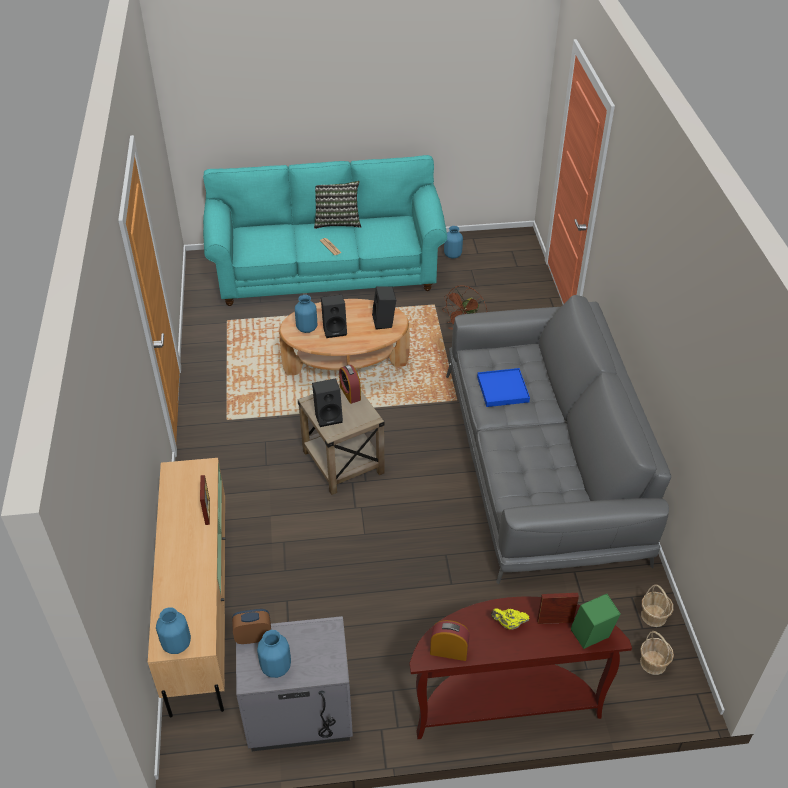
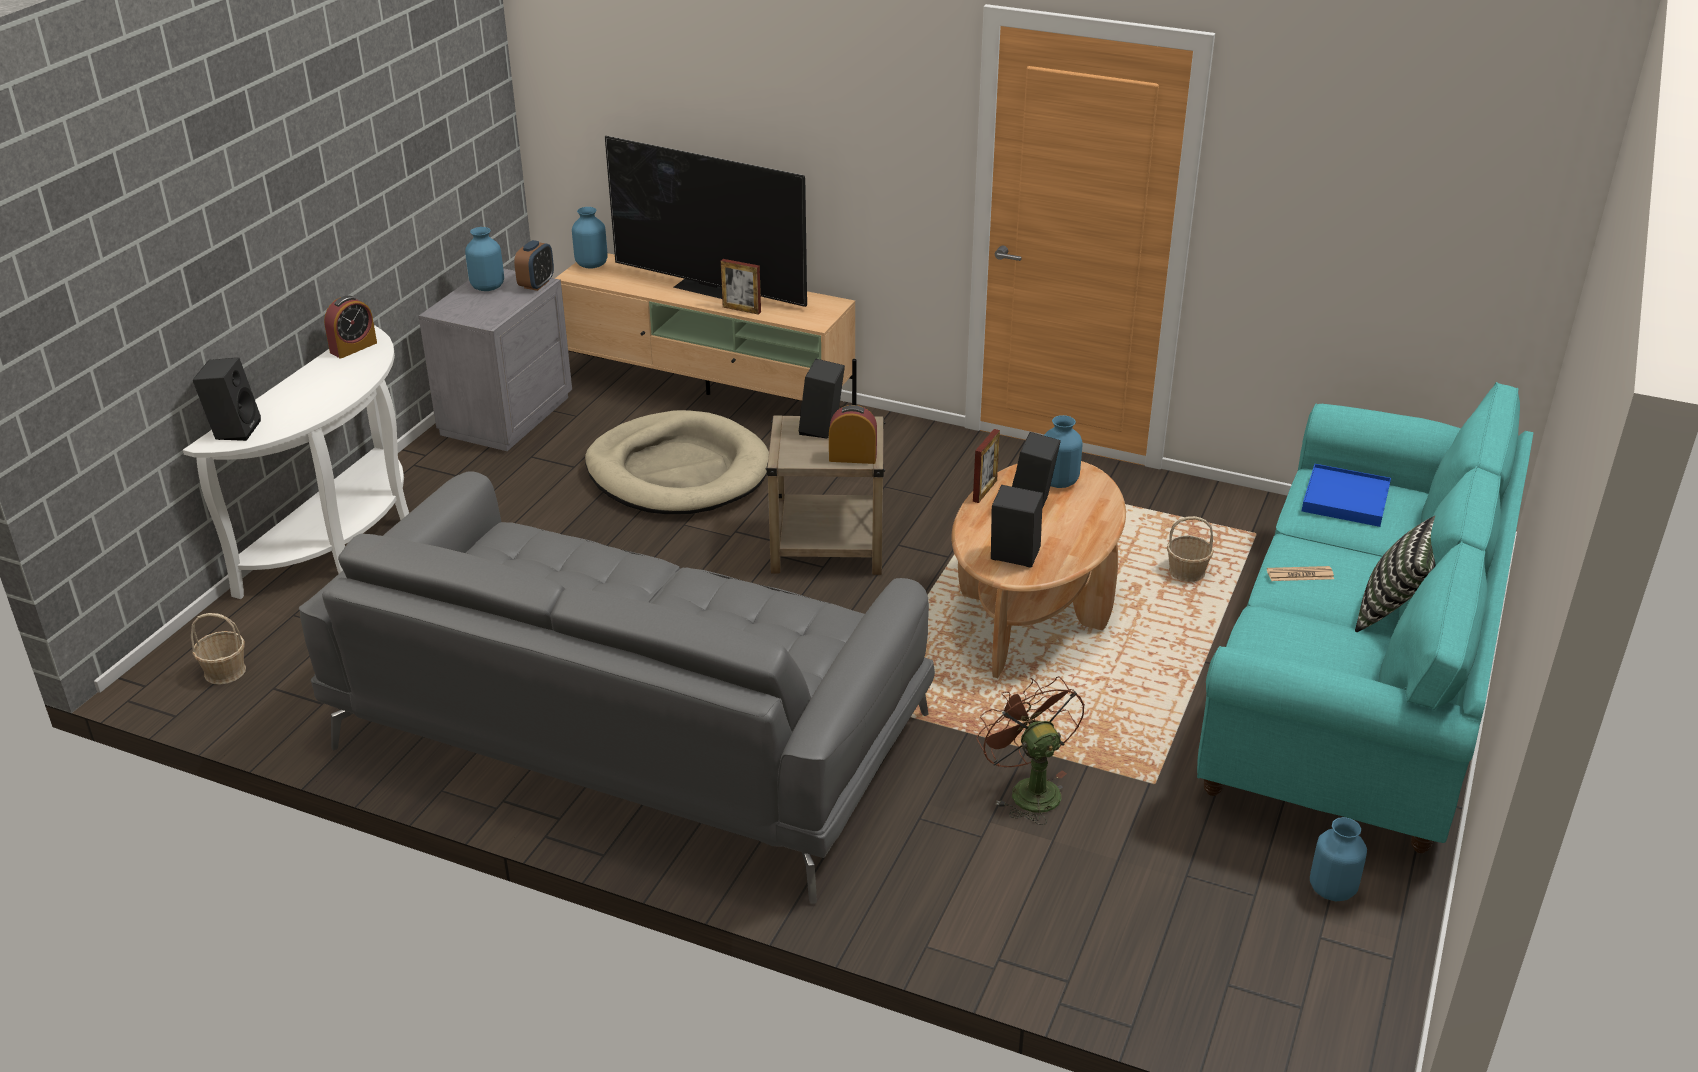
camera: 120 degrees right, 10 degrees down
(180, 548) = (709, 287): none -> television
(310, 567) = (678, 471): none -> beige dog bed
(503, 389) = (730, 612): blue tray -> blue tray (1345, 499)
(505, 703) = (342, 539): brown console table -> white console table
(509, 624) = (326, 389): yellow teapot -> none
(555, 621) = (285, 416): picture frame -> picture frame (985, 491)
(590, 637) = (234, 429): green speaker -> black speaker
(653, 616) = (273, 708): basket -> basket (1187, 572)

